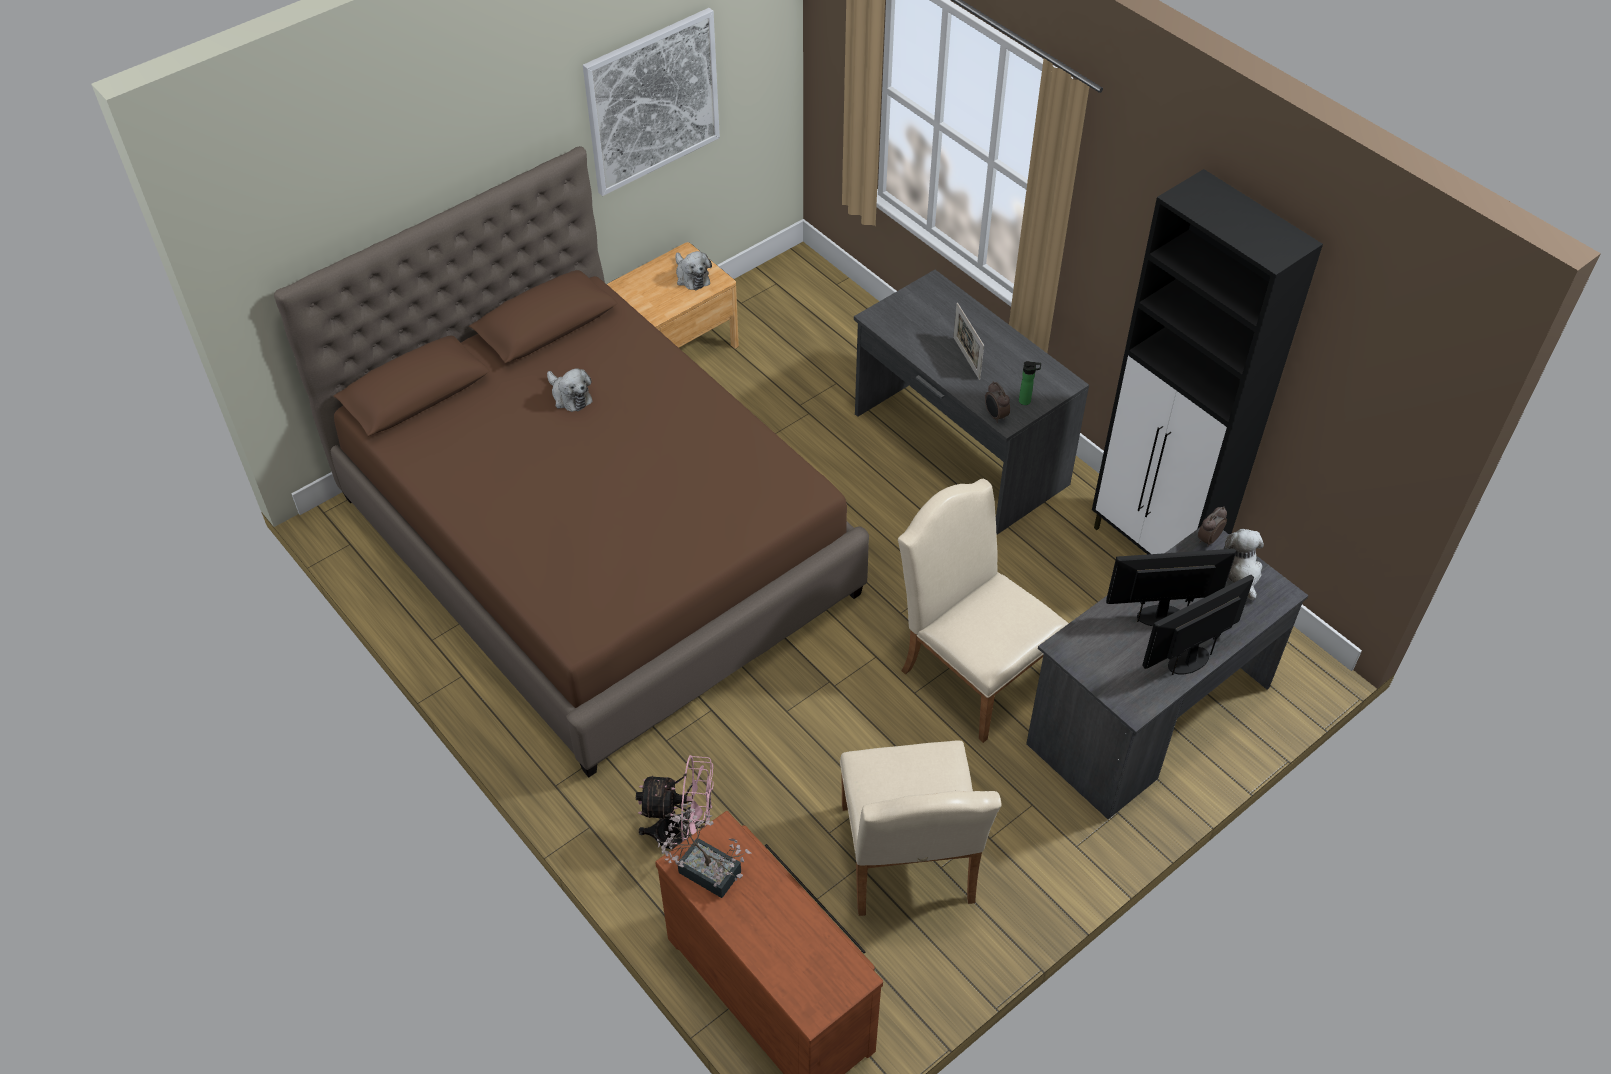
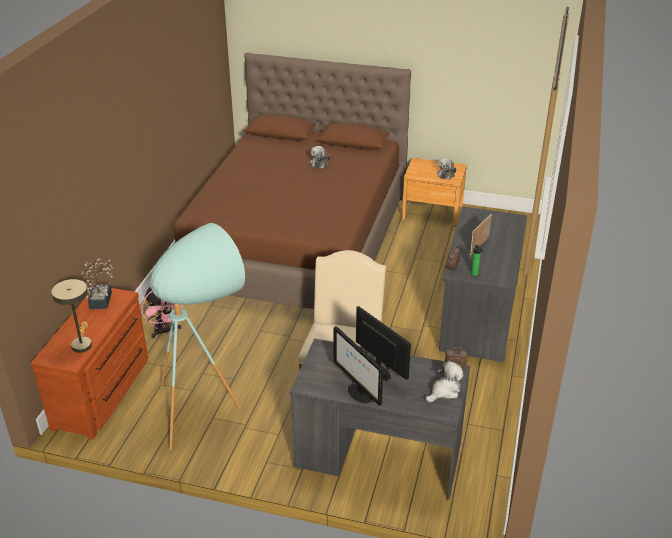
camera: 55 degrees right, 15 degrees down
(652, 101) = (461, 71): picture -> none
(812, 945) = (81, 343): none -> beige table lamp
(908, 863) = (206, 405): beige chair -> turquoise floor lamp
(1154, 551) = (495, 412): black cabinet -> none
(1189, 660) = (358, 393): monitor -> monitor turned 150 degrees counterclockwise

